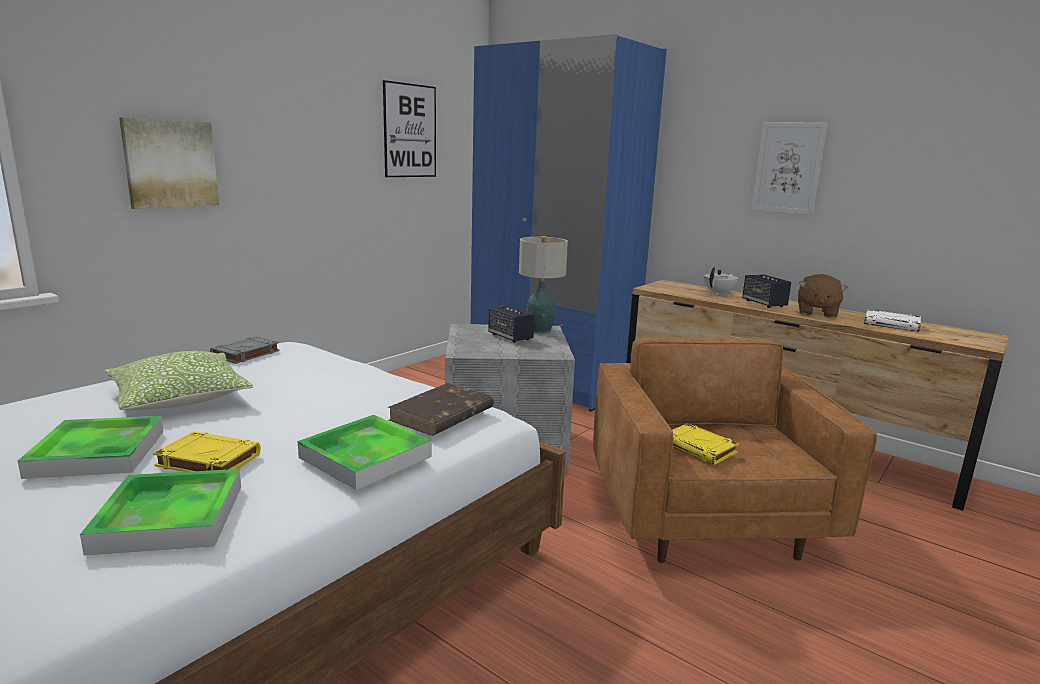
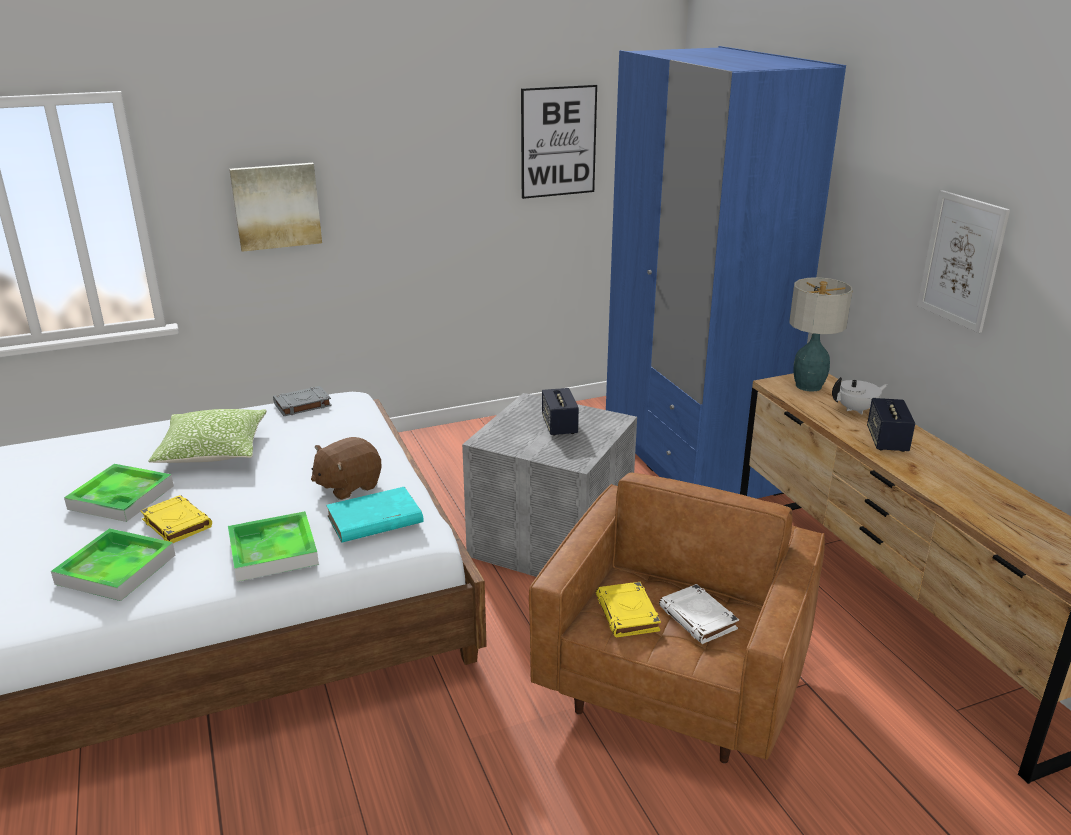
camera: 30 degrees right, 10 degrees up
(441, 414) = (374, 520): brown book -> turquoise book
(539, 329) = (605, 419): table lamp -> table lamp (807, 386)
(816, 313) = (936, 472): brown plush toy -> brown plush toy (348, 486)
(892, 325) = (1012, 516): white book -> white book (698, 619)

